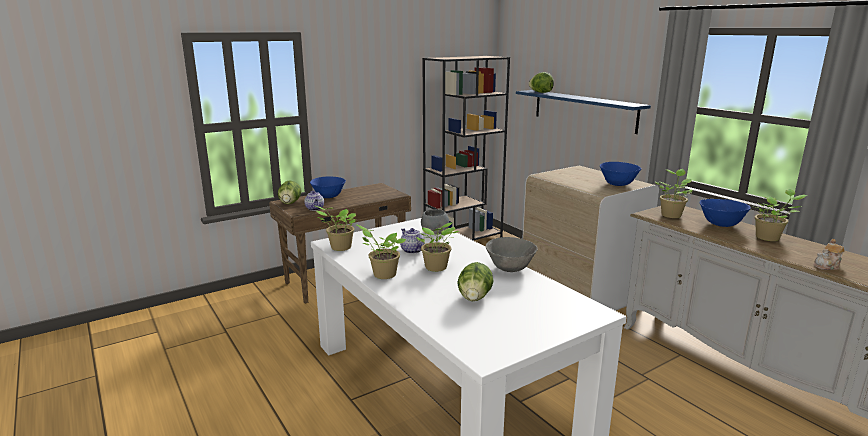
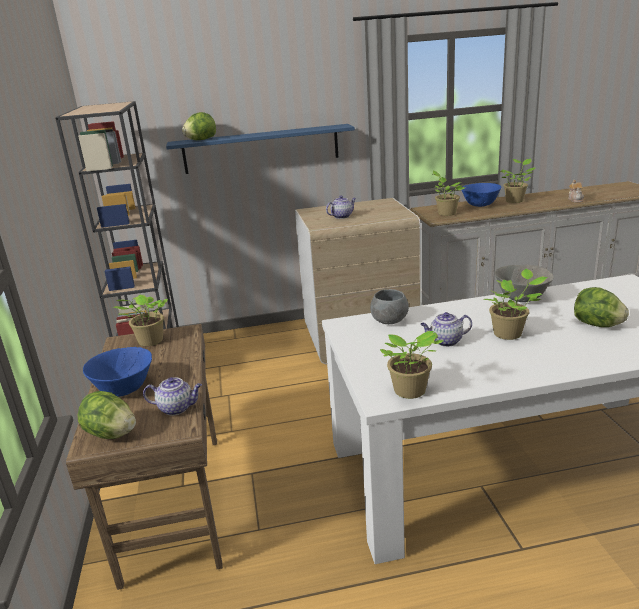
camera: 65 degrees left, 5 degrees up
(382, 275) = (523, 368): potted plant -> potted plant (149, 342)
(574, 178) = (342, 216): none -> teapot
(618, 184) = (381, 207): blue bowl -> none

